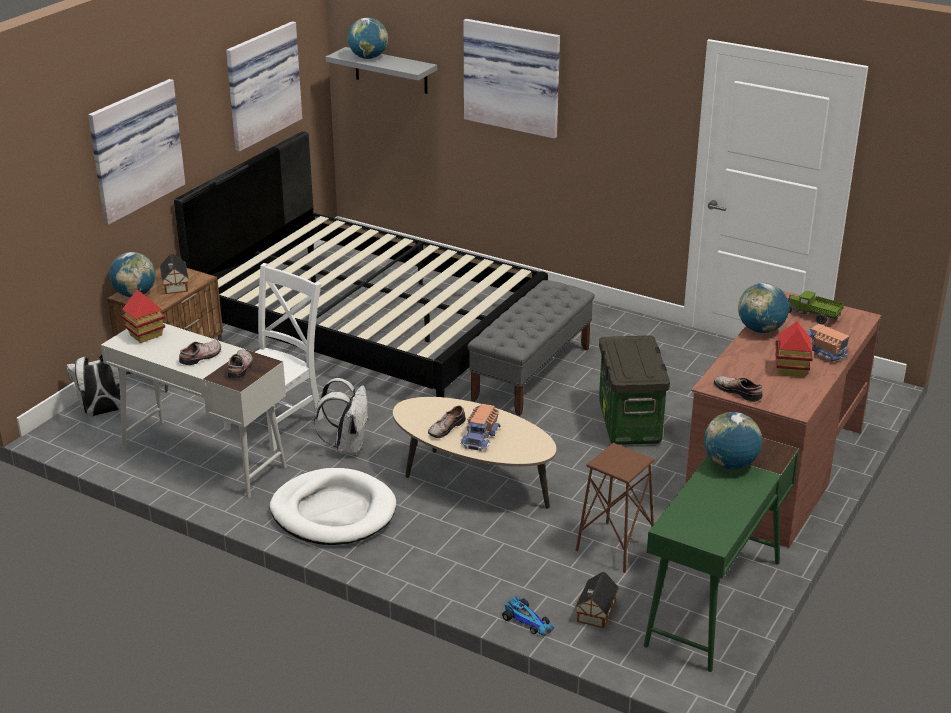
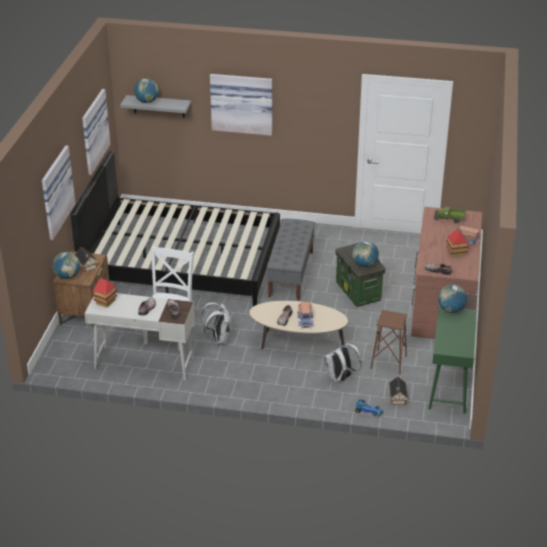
camera: 20 degrees left, 5 degrees up
(103, 412) = (66, 349): white backpack -> white backpack (340, 378)
(333, 512) = (236, 377): white dog bed -> none
(760, 330) = (429, 232): globe -> globe (365, 264)

